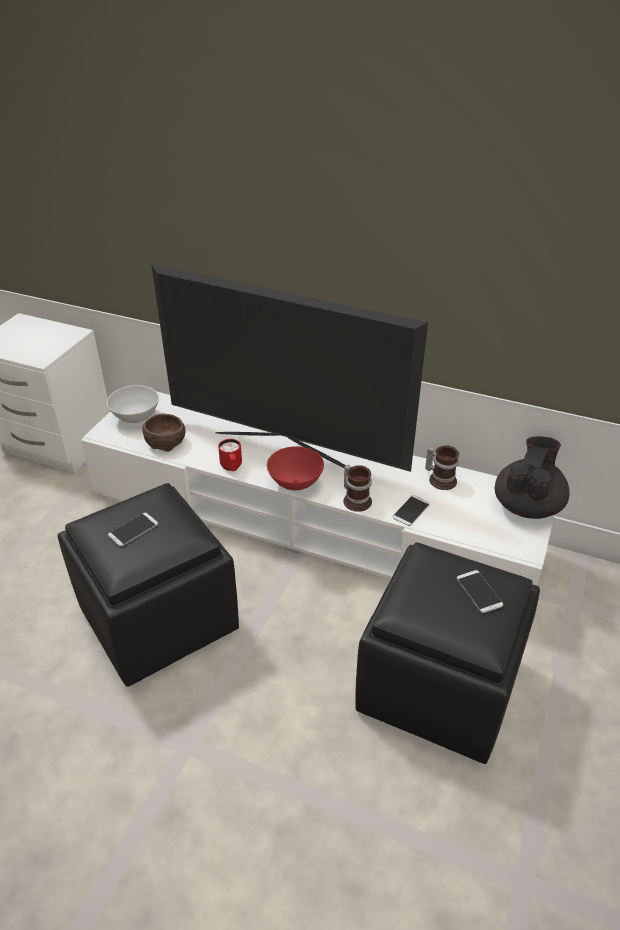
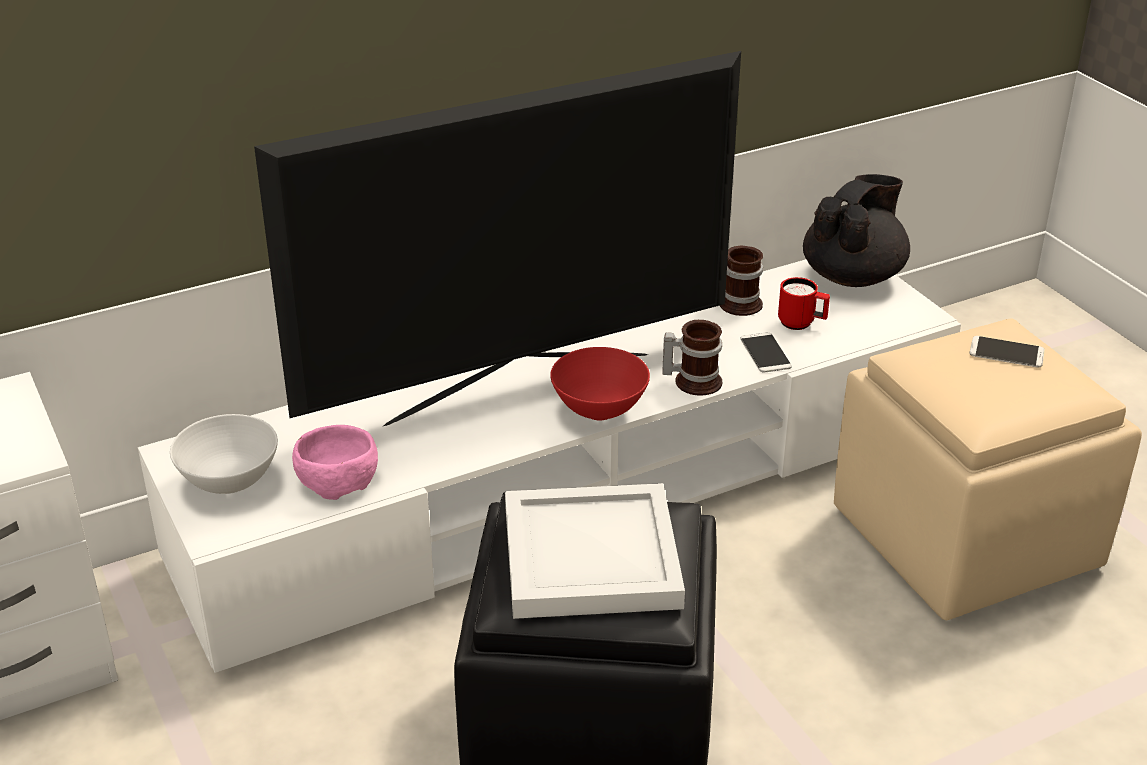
camera: 50 degrees left, 5 degrees down
(133, 530) = (588, 559): phone -> white tray
(165, 441) = (336, 480): brown bowl -> pink bowl
(232, 468) = (489, 447): red mug -> red mug (801, 324)
(440, 685) = (965, 537): black ottoman -> beige ottoman
(527, 505) = (853, 276): black teapot -> black teapot turned 60 degrees clockwise

